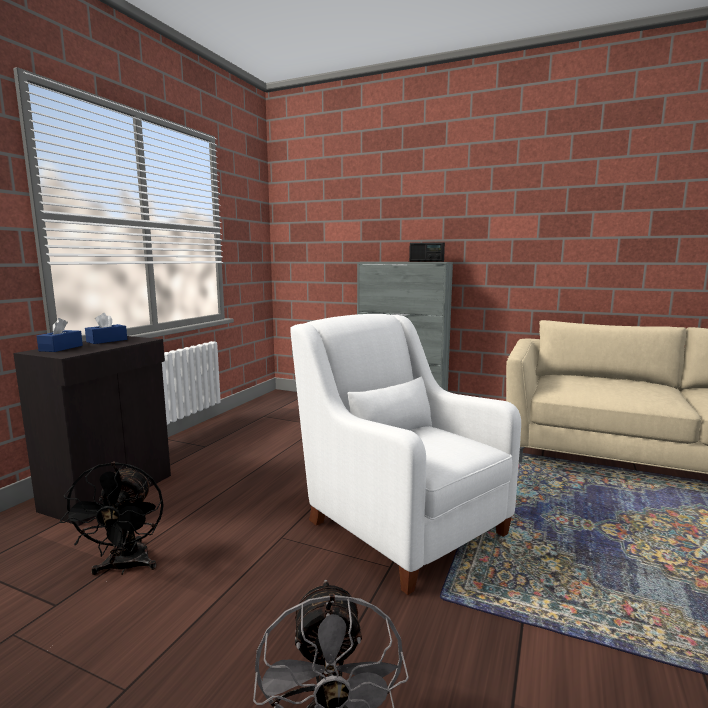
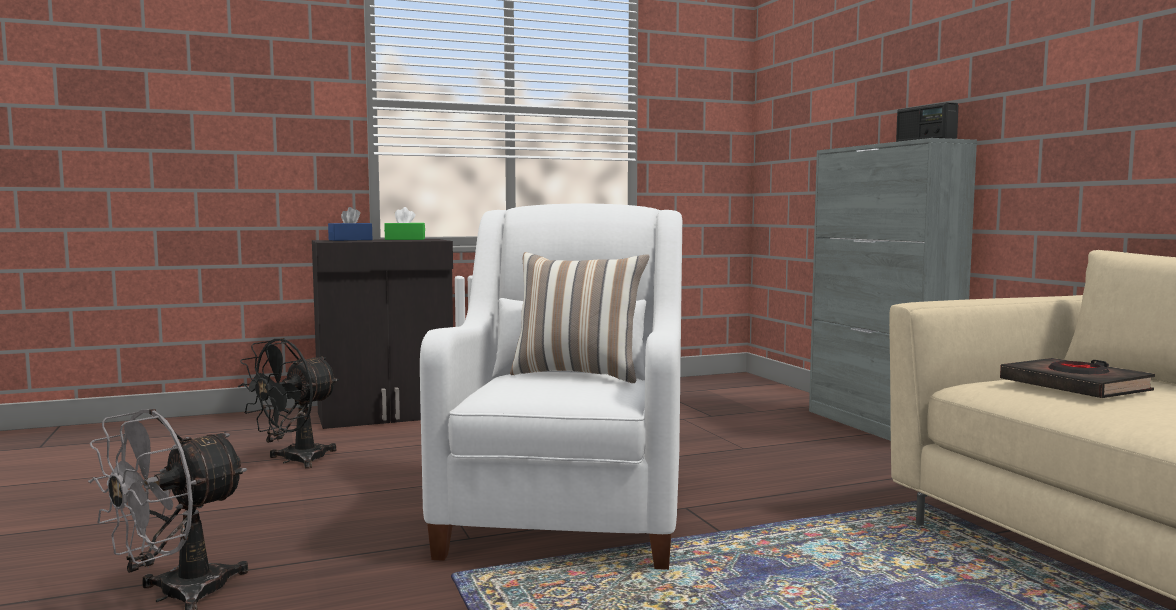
camera: 45 degrees right, 5 degrees down
(107, 341) = (405, 239): blue tissue box -> green tissue box
(419, 434) = (578, 374): none -> pillow
(584, 386) = (1074, 387): none -> black book

